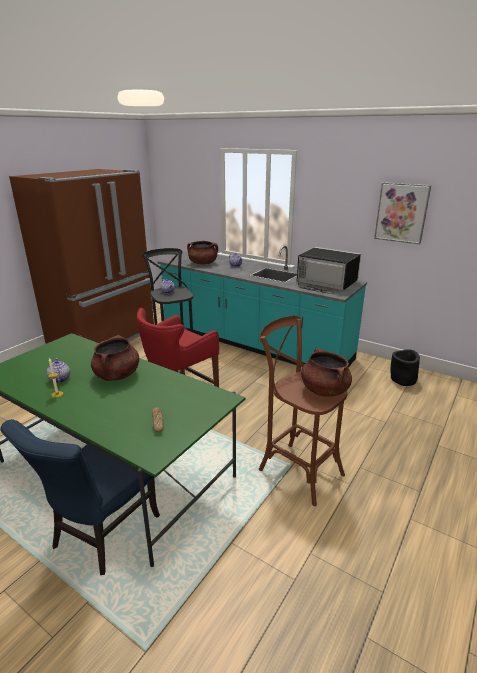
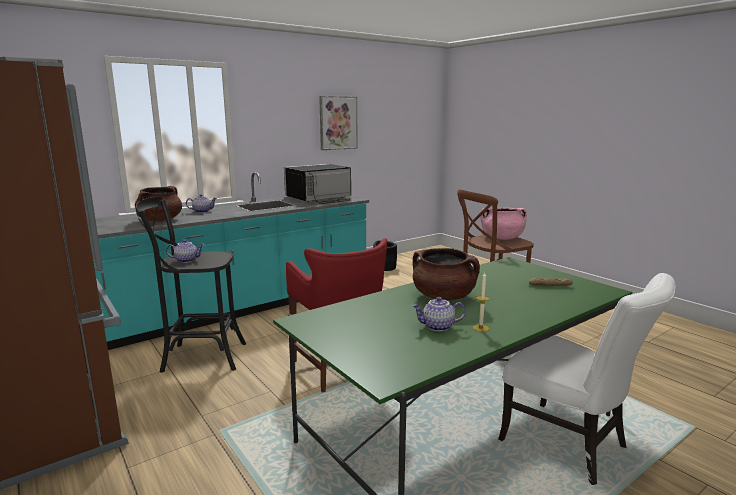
camera: 70 degrees left, 10 degrees down
(101, 535) = (570, 446): blue chair -> white chair
(324, 390) = (502, 238): brown cooking pot -> pink cooking pot

